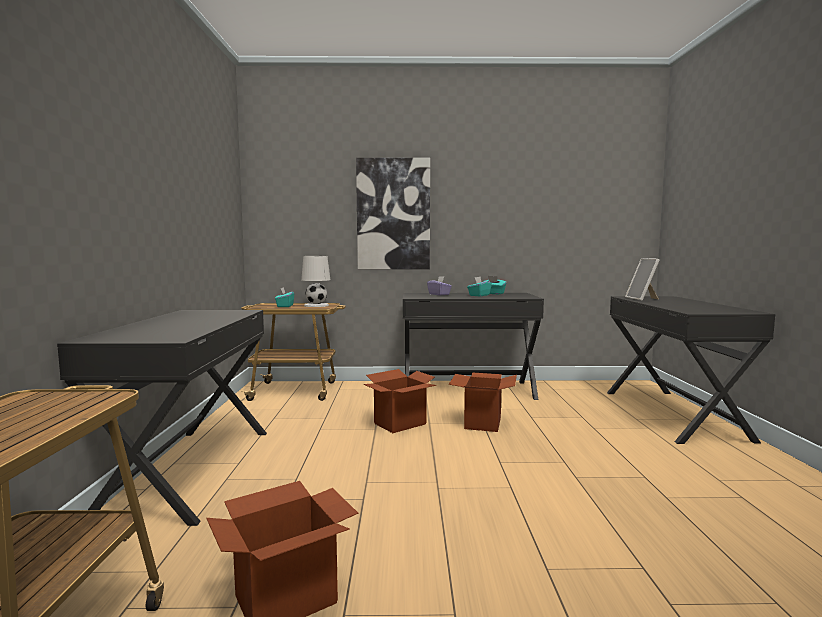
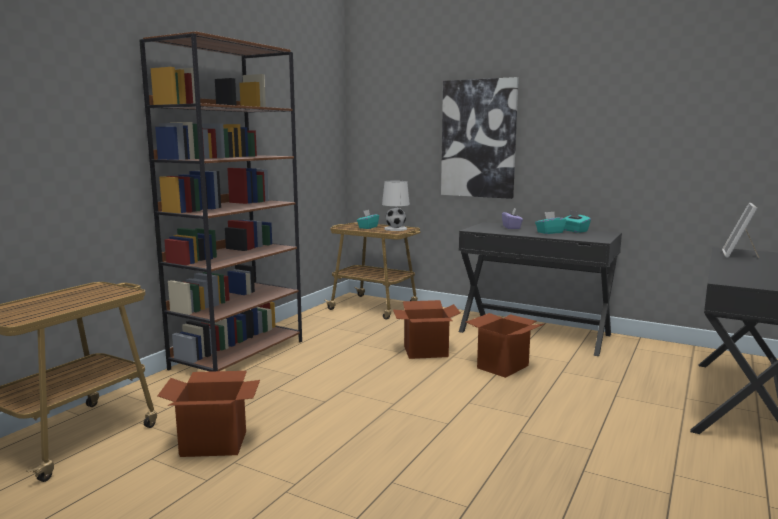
camera: 30 degrees right, 5 degrees up
(189, 470) = (239, 354): black desk -> brown bookcase

